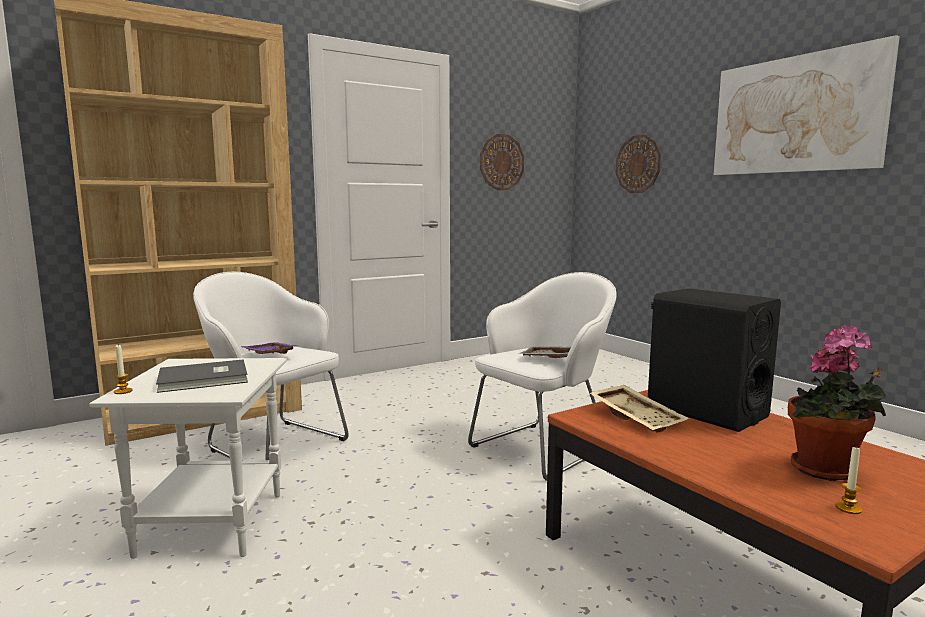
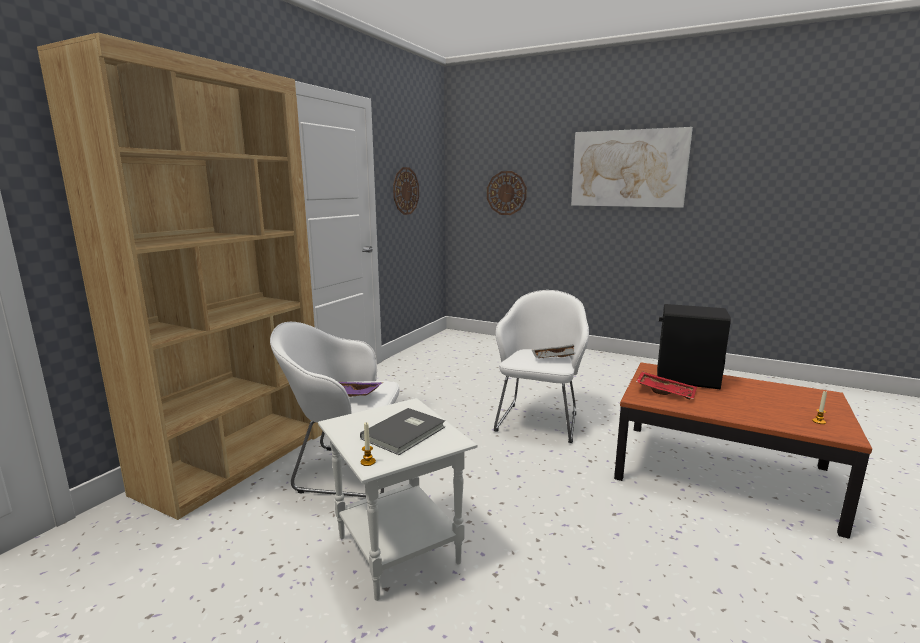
camera: 30 degrees left, 5 degrees up
(637, 417) = (665, 391): beige tray -> red tray
(827, 472) = (784, 404): potted plant -> none

